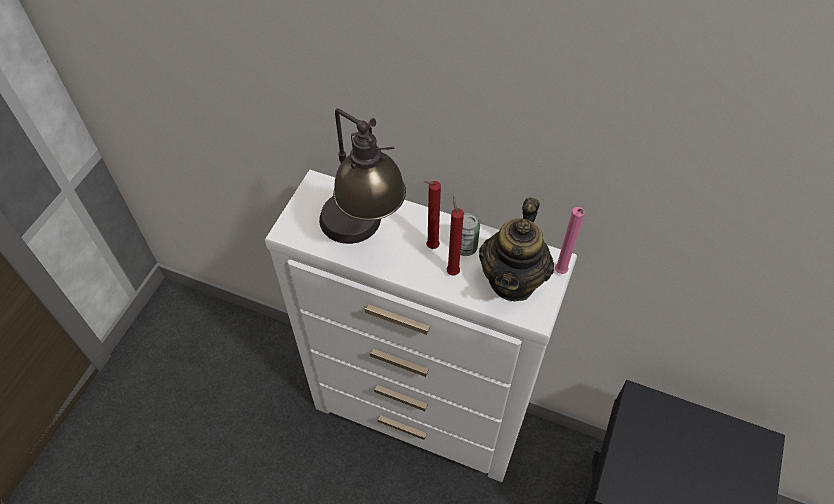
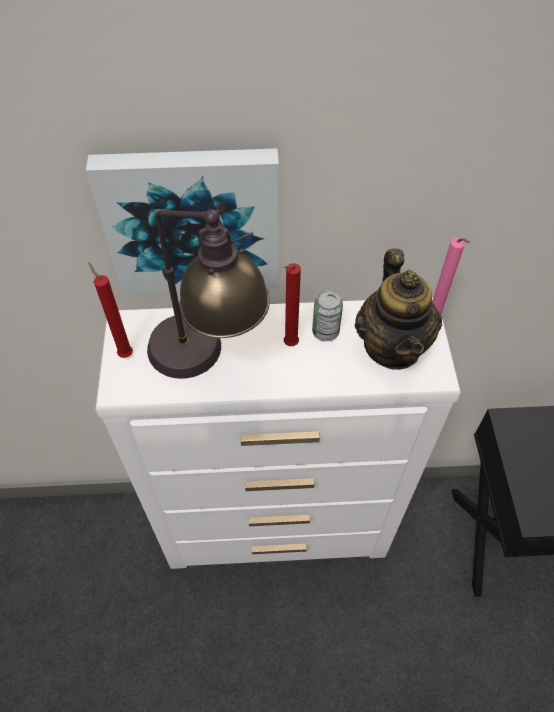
camera: 25 degrees left, 0 degrees up
(383, 122) = (193, 220): none -> picture
(452, 271) = (326, 361): red candle -> red candle (124, 353)

